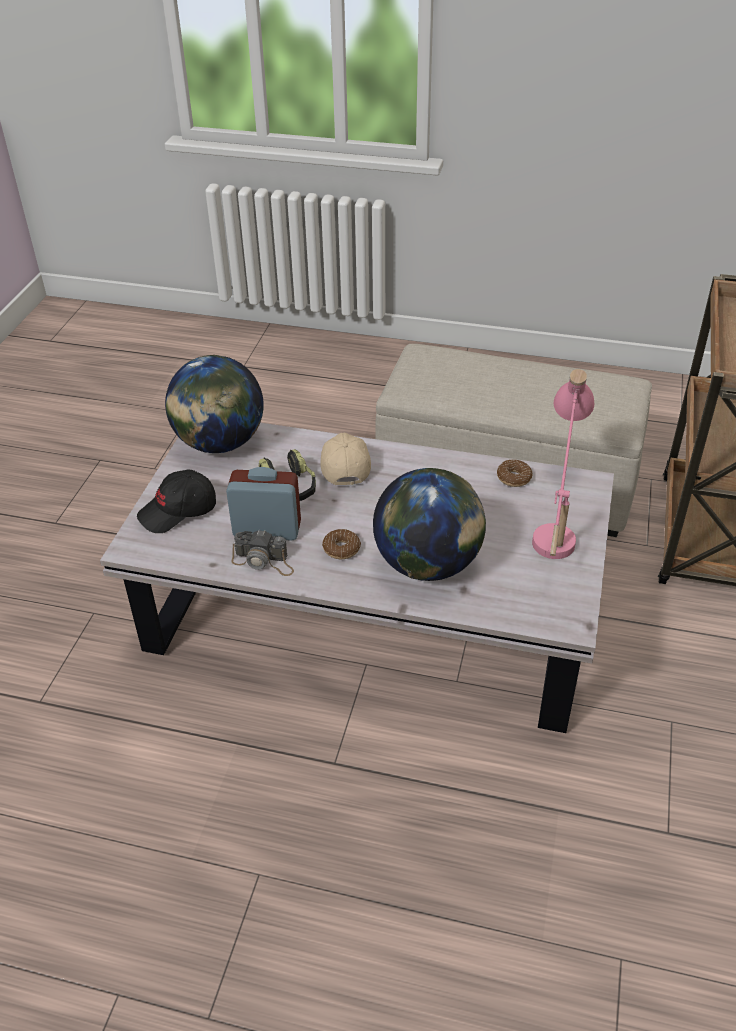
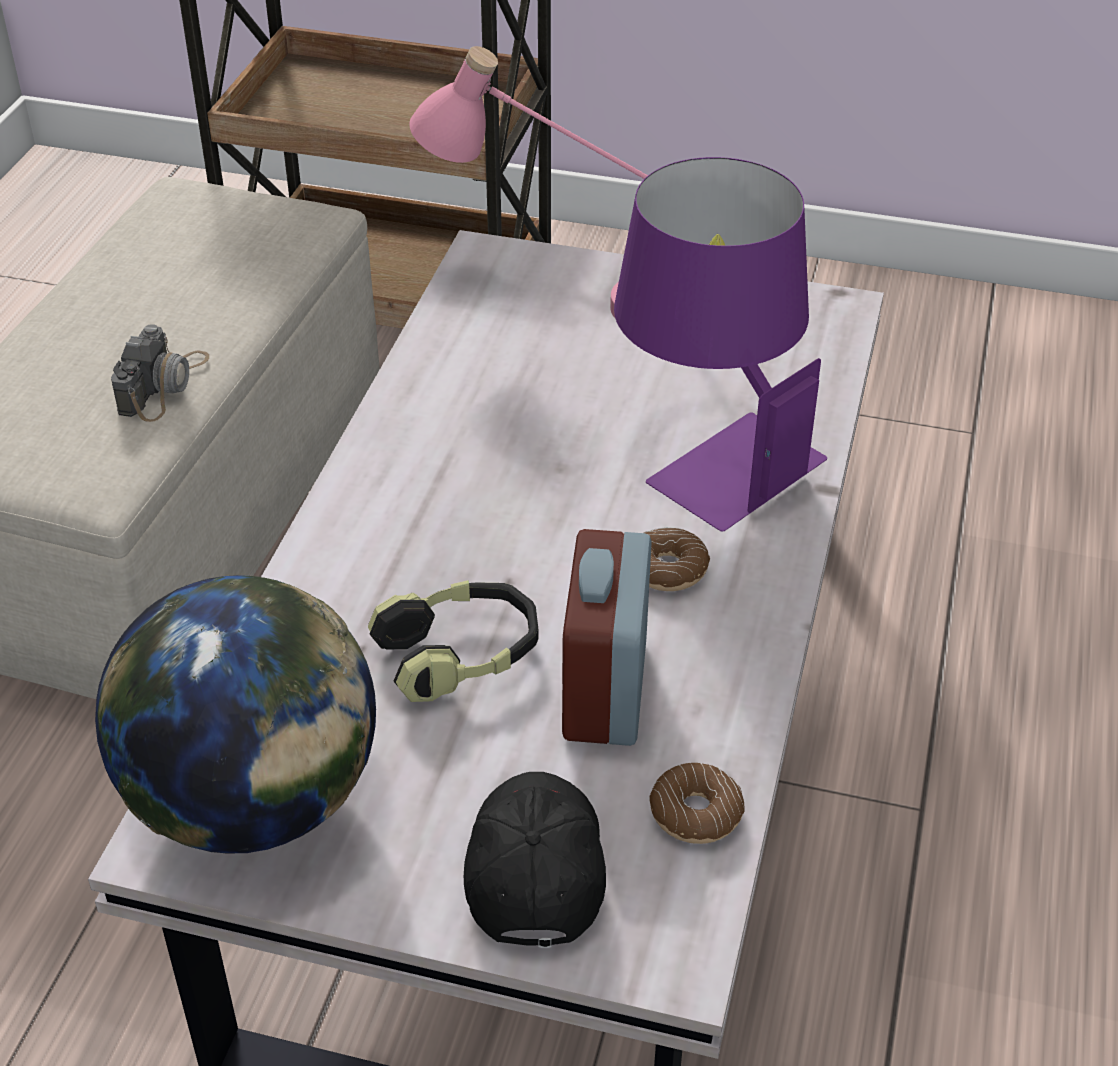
camera: 90 degrees left, 0 degrees up
(178, 511) = (533, 868): black cap -> black cap turned 150 degrees counterclockwise
(264, 561) = (712, 691): camera -> camera (163, 384)
(344, 465) = (385, 566): beige cap -> none
(427, 565) = (709, 454): globe -> purple table lamp
(513, 478) = (461, 336): donut -> donut (696, 813)

